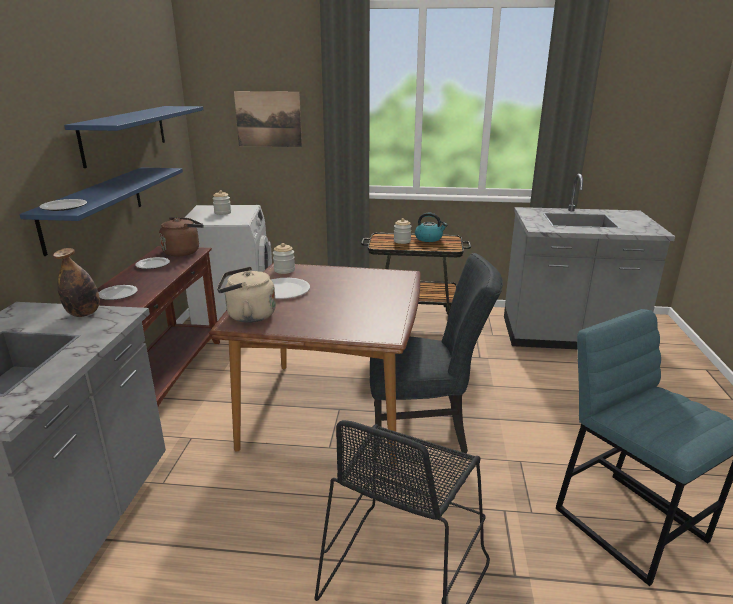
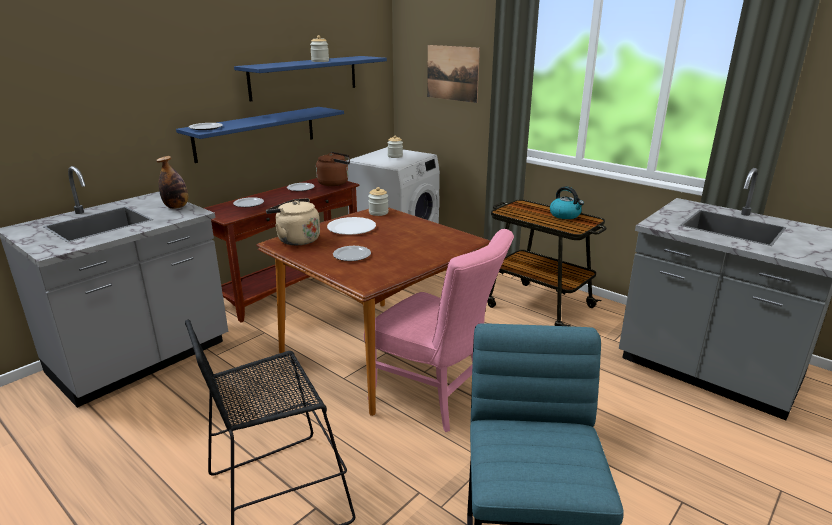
camera: 35 degrees right, 0 degrees up
(330, 314) = (352, 255): none -> plate
(402, 241) = (534, 212): jar -> jar (320, 61)
(425, 429) = (436, 396): grey chair -> pink chair

